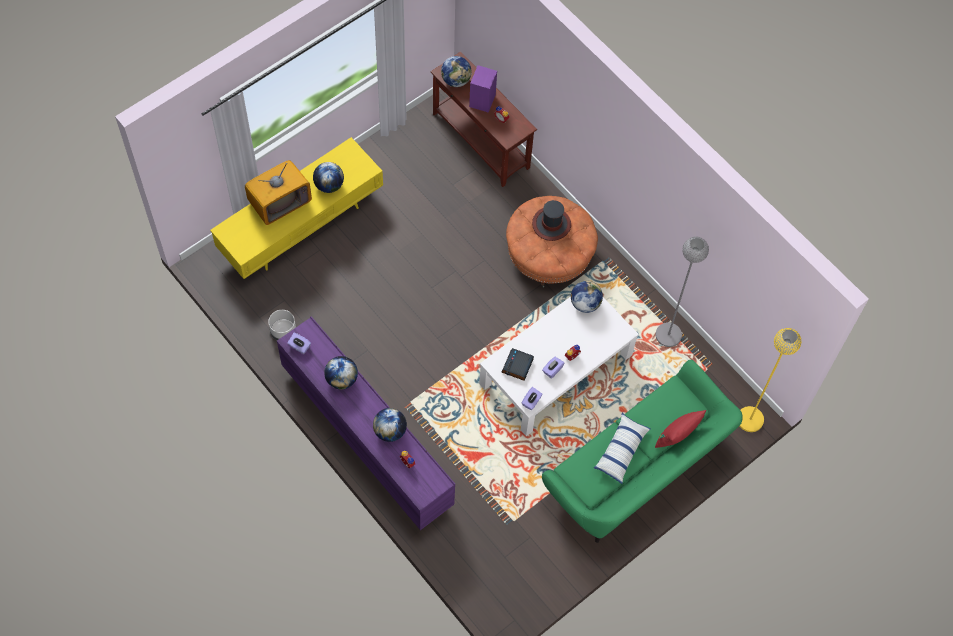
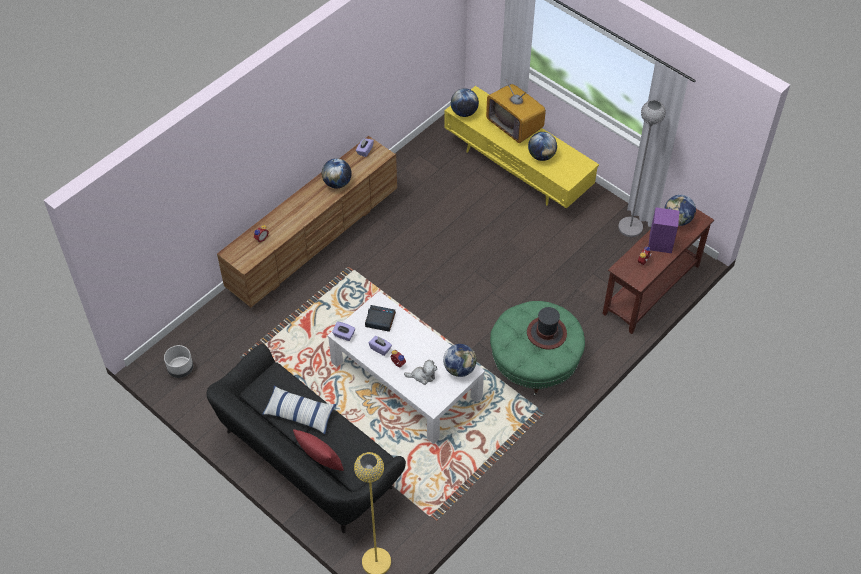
camera: 85 degrees right, 10 degrees down
(283, 331) = (408, 172): grey planter -> grey planter (181, 369)
(366, 438) = (313, 243): purple cabinet -> brown cabinet
(390, 431) = (291, 223): globe -> globe (464, 112)
(549, 254) = (535, 361): brown ottoman -> green ottoman
(589, 336) = (422, 376): none -> plush toy
(638, 470) = (306, 460): green sofa -> black sofa
(668, 335) = (462, 476): grey floor lamp -> grey floor lamp (630, 227)

